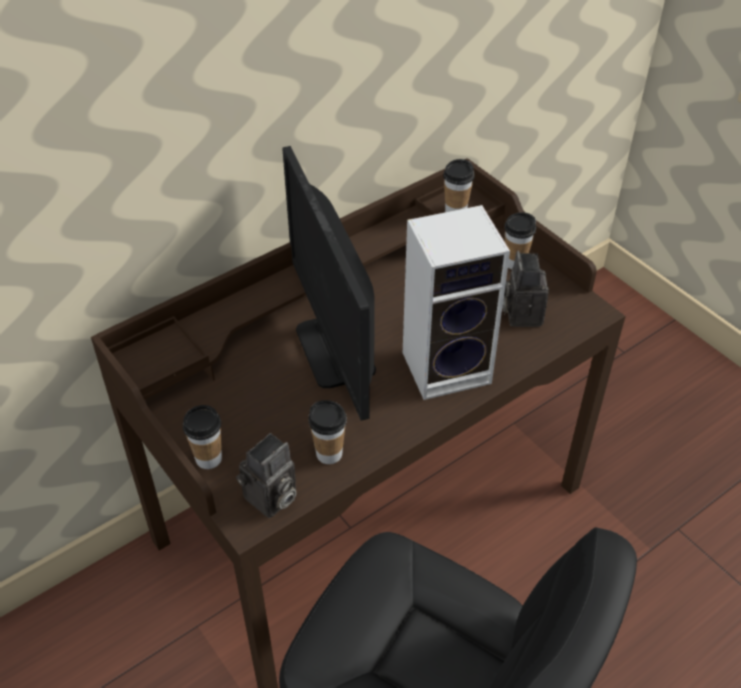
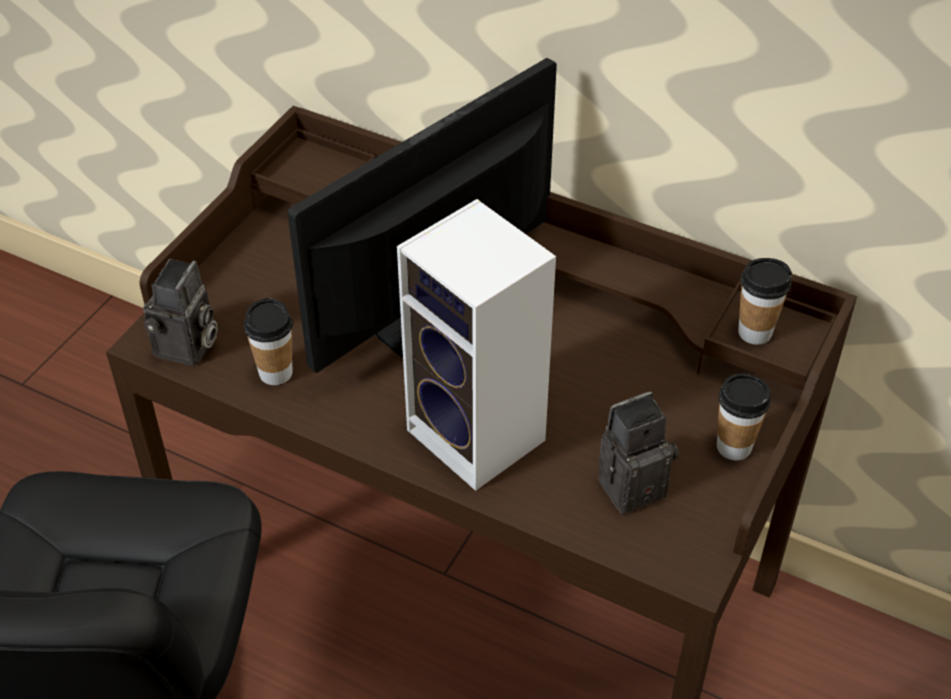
camera: 65 degrees right, 0 degrees up
(208, 458) = (221, 279): cup -> none
(270, 500) = (187, 348): camera -> camera turned 90 degrees counterclockwise

